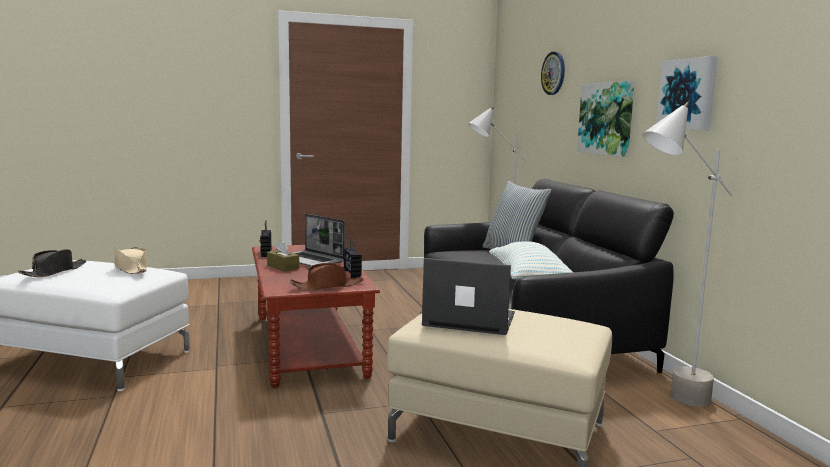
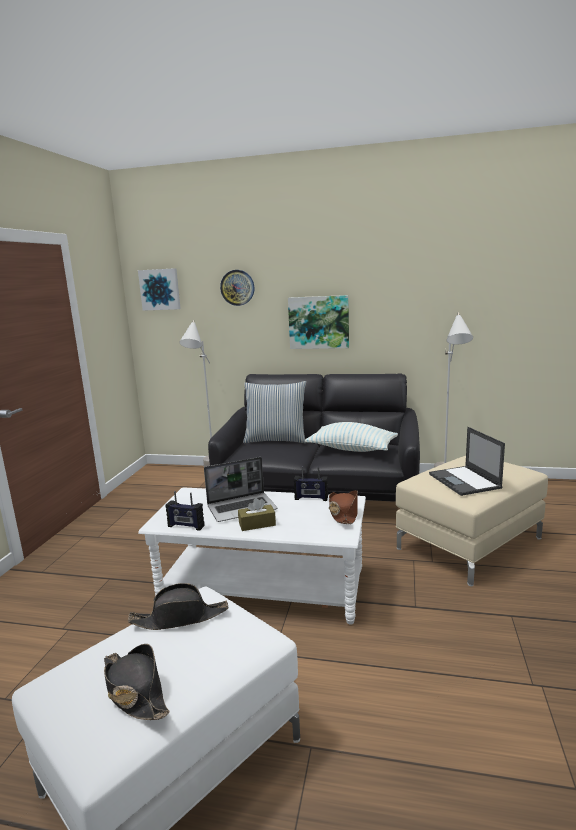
camera: 60 degrees left, 5 degrees up
(131, 268) = (180, 618): beige hat -> black hat
(308, 345) = (263, 587): brown coffee table -> white coffee table
(468, 320) = (465, 481): laptop -> laptop turned 60 degrees counterclockwise
(688, 94) = (404, 303): picture -> picture (160, 289)

